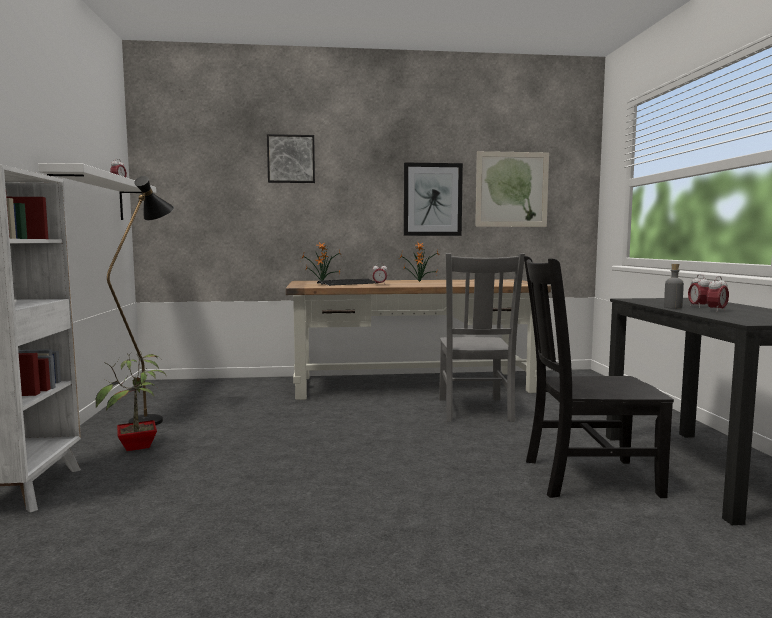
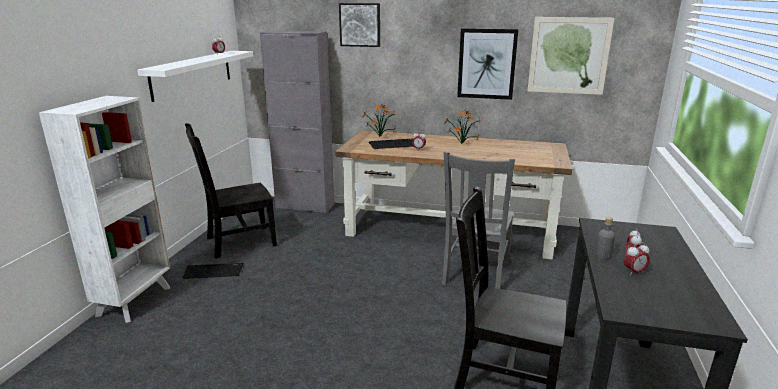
camera: 20 degrees right, 15 degrees up
(137, 447) = (213, 271): potted plant -> keyboard
(153, 419) = (238, 242): black floor lamp -> black chair
(220, 383) = (305, 206): none -> grey cabinet

